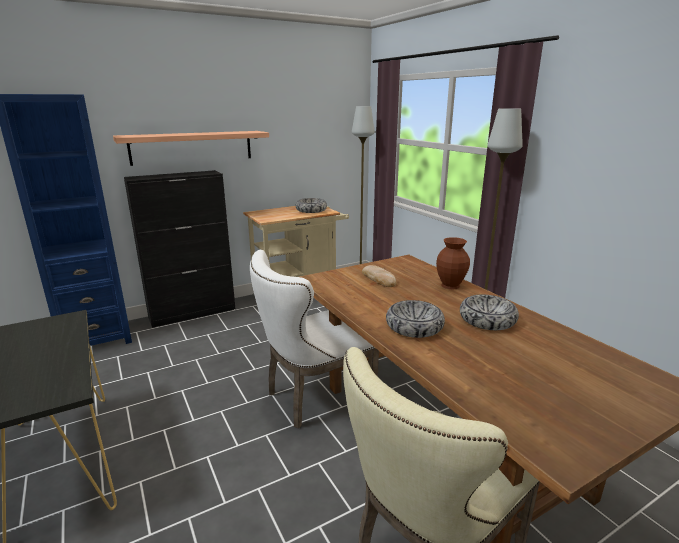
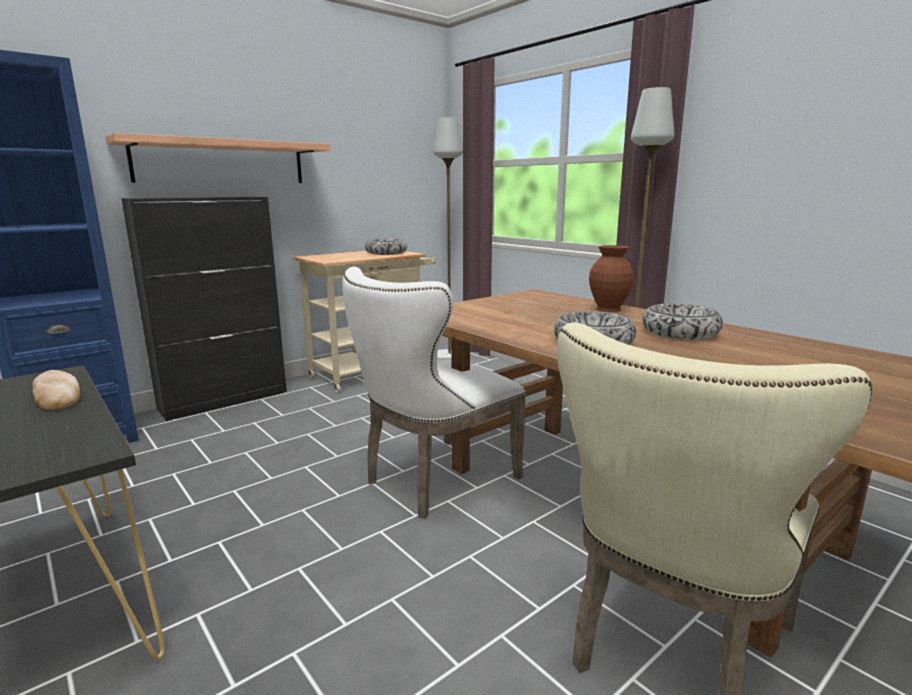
camera: 10 degrees left, 5 degrees down
(379, 279) = (513, 308): bread -> bread (57, 395)

